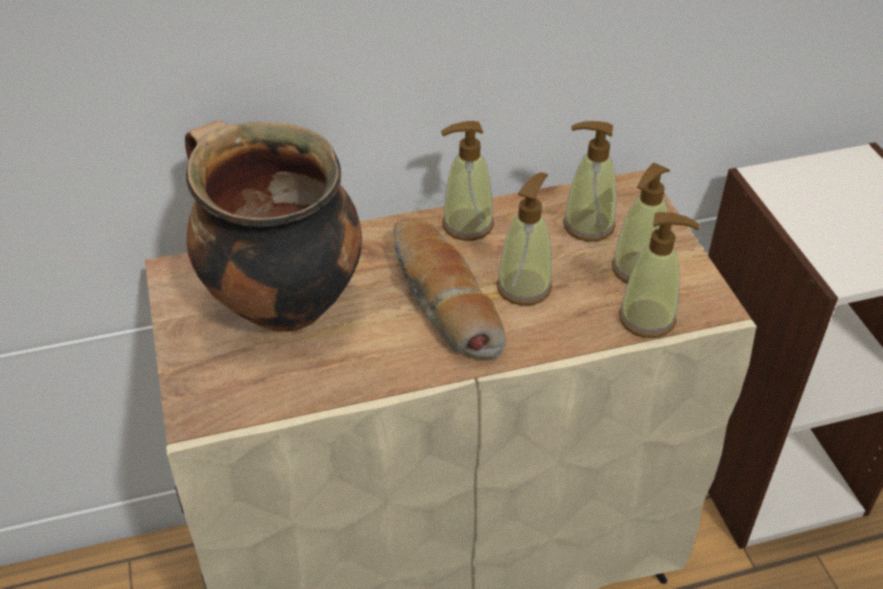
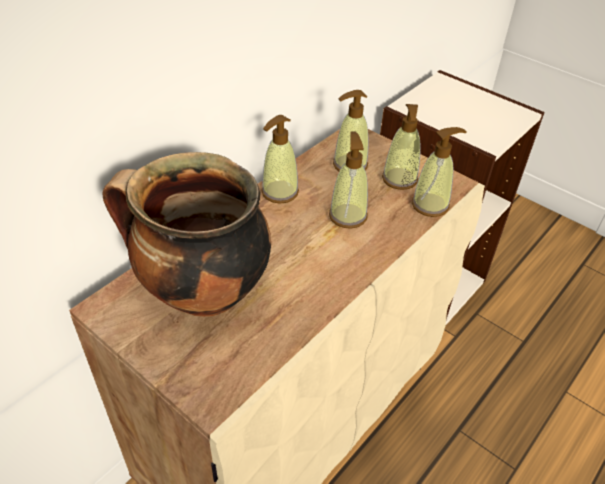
camera: 35 degrees left, 0 degrees up
(442, 301) = (308, 245): bread -> none

